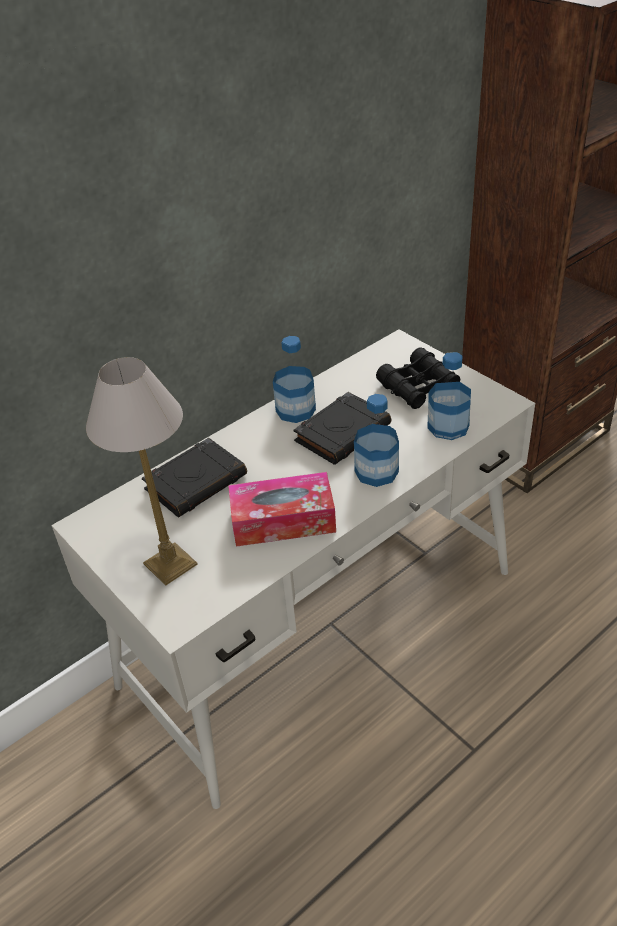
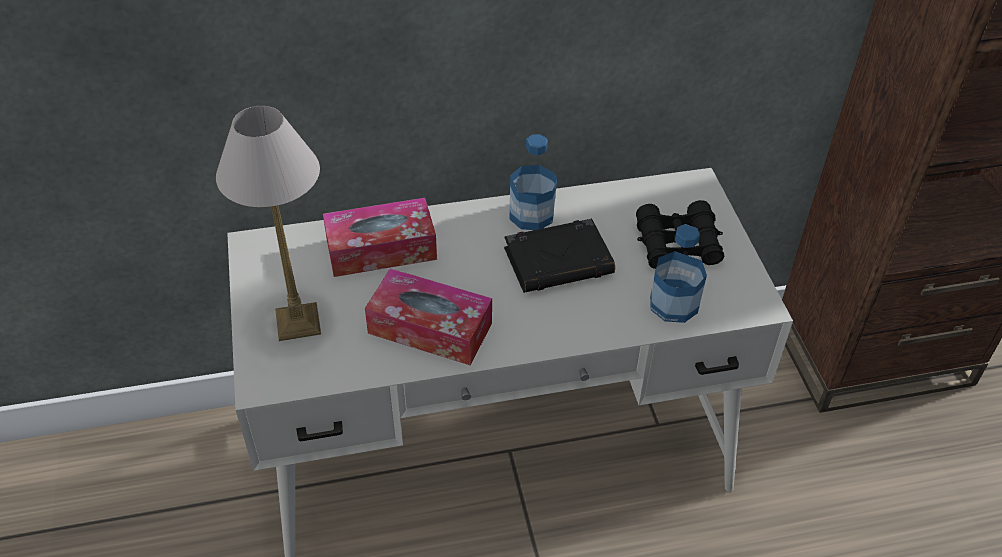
camera: 25 degrees right, 5 degrees up
(196, 482) = (381, 249): black book -> tissue box
(376, 471) = (559, 319): bottle -> none

